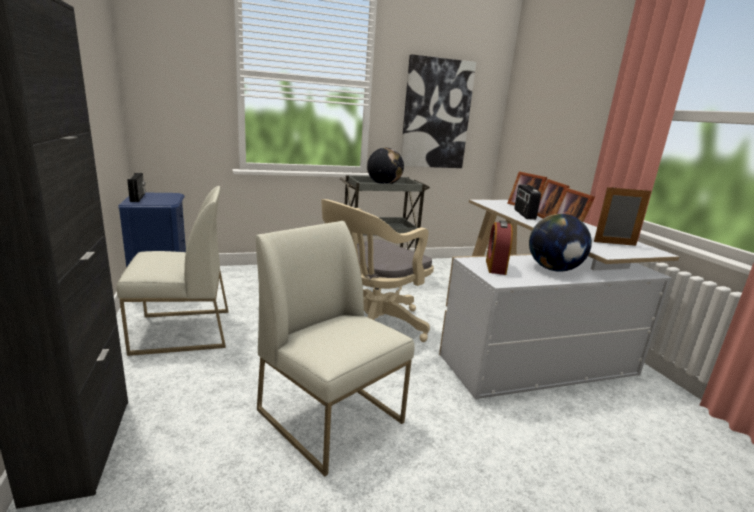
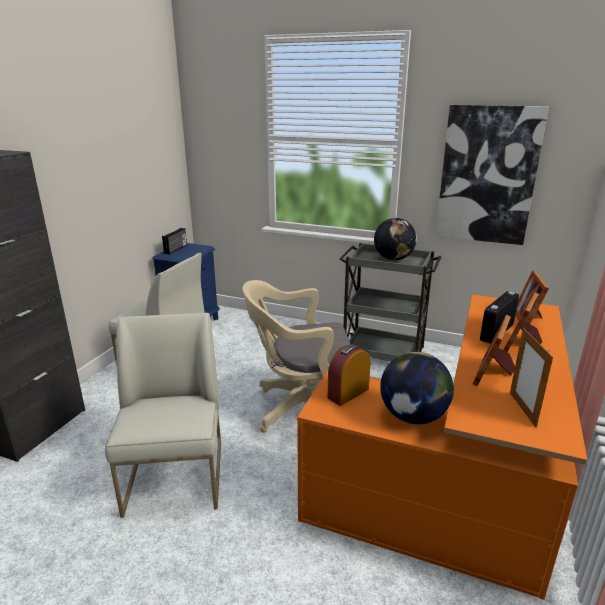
camera: 40 degrees right, 5 degrees up
(525, 336) = (457, 484): white desk -> orange desk
(614, 243) = (522, 409): picture frame -> picture frame turned 135 degrees counterclockwise

